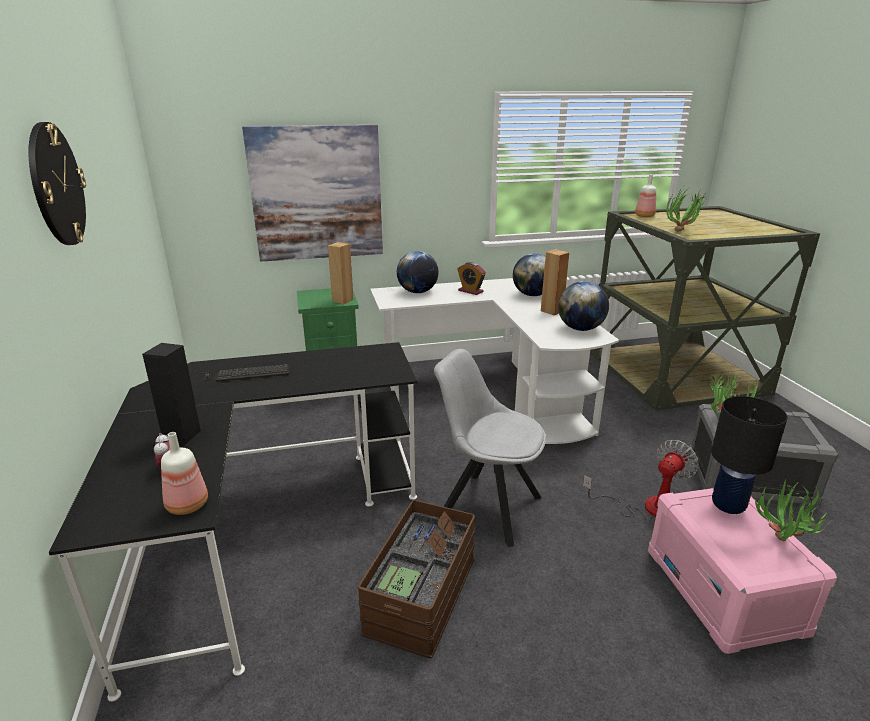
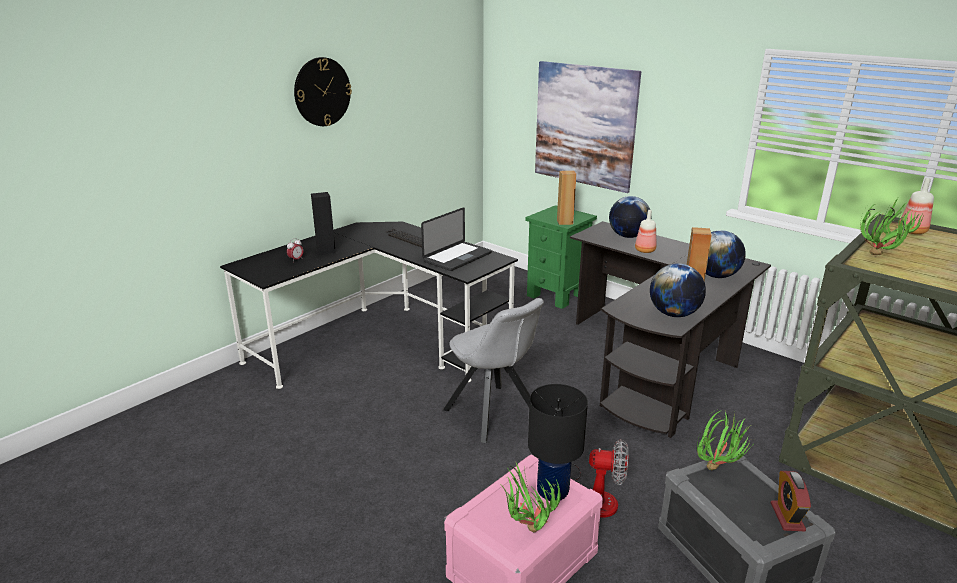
camera: 55 degrees right, 0 degrees up
(186, 505) = (271, 275): bottle -> bottle (644, 250)
(349, 366) = (457, 257): none -> laptop
(420, 592) = (381, 419): brown storage box -> none
(470, 291) = (671, 252): alarm clock -> alarm clock (787, 517)
(487, 507) = (493, 414): grey chair -> grey chair turned 150 degrees clockwise
(494, 392) = (657, 362): white desk -> black desk

